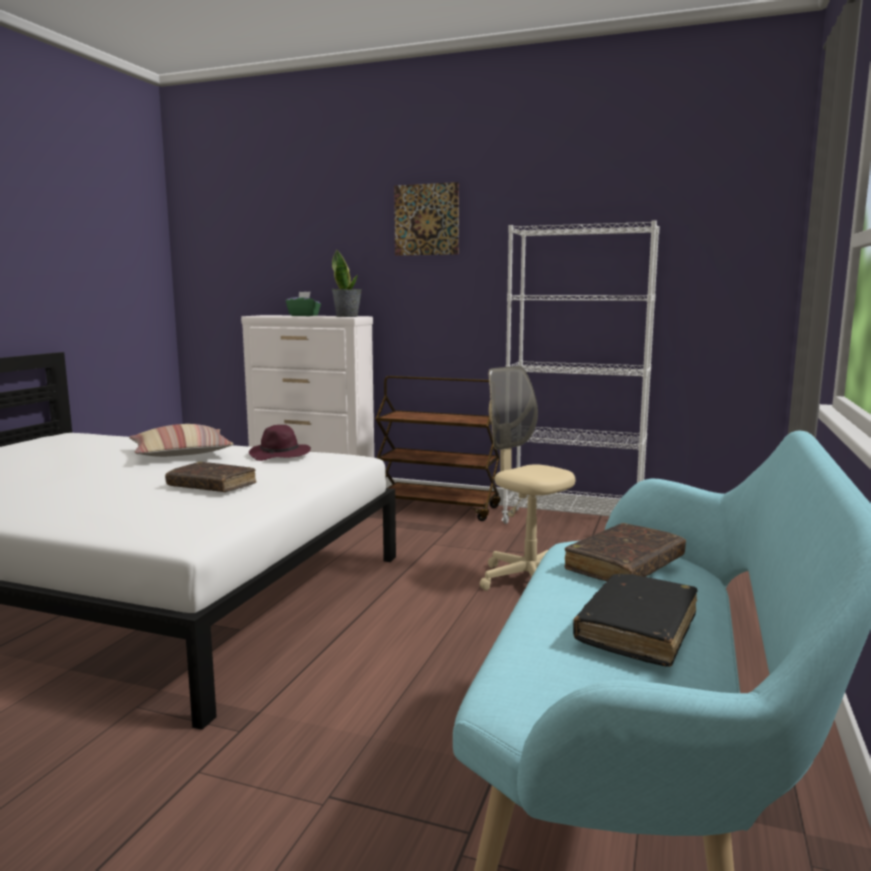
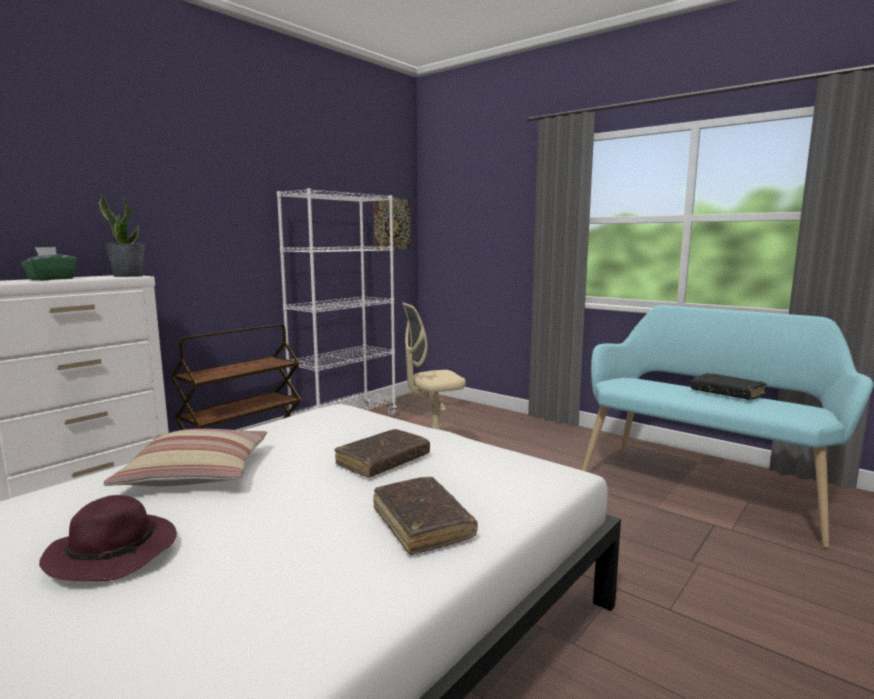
camera: 70 degrees left, 0 degrees up
(280, 455) = (286, 430): purple hat -> purple hat (115, 553)
(426, 219) = (182, 170): picture -> picture (392, 223)
(624, 566) = (648, 383): brown book -> brown book (422, 524)

